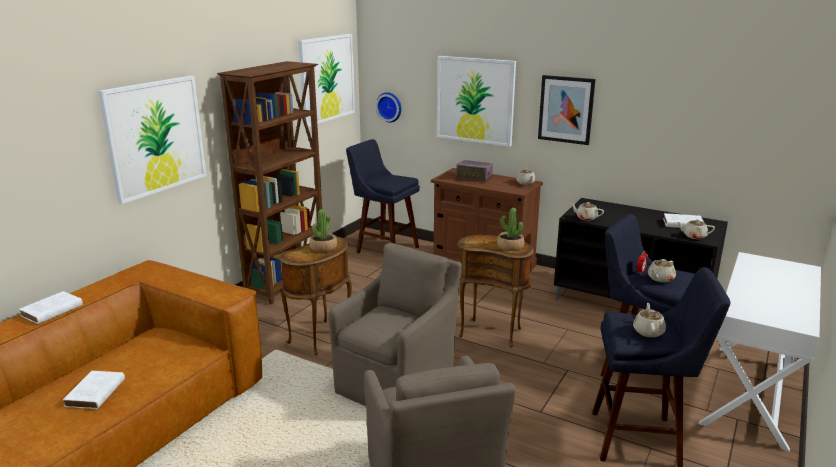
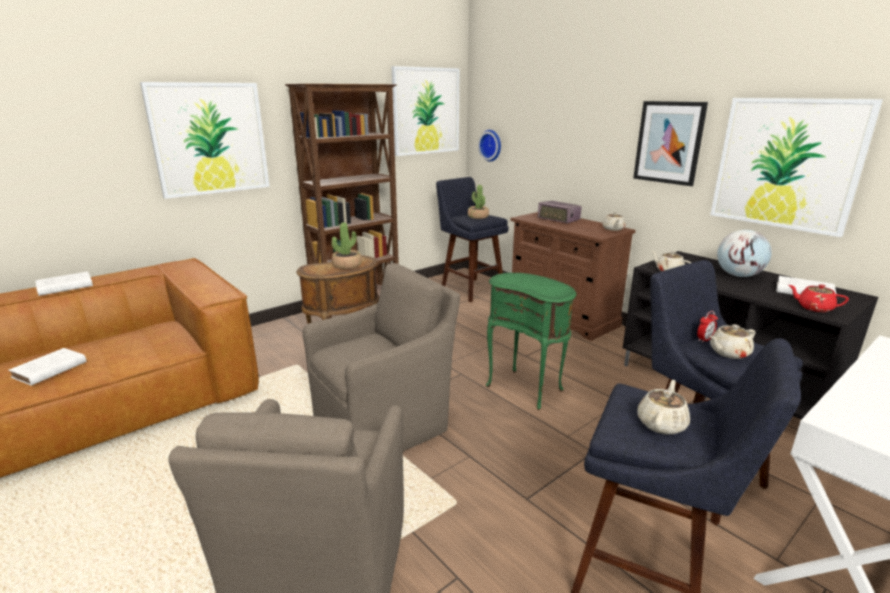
camera: 20 degrees right, 0 degrees up
(475, 100) = (571, 135): picture -> picture (786, 164)
(491, 332) = (526, 388): brown side table -> green side table
(510, 246) = (547, 288): potted plant -> potted plant (478, 216)
(635, 215) = (738, 275): none -> globe
(694, 236) = (814, 308): beige teapot -> red teapot

